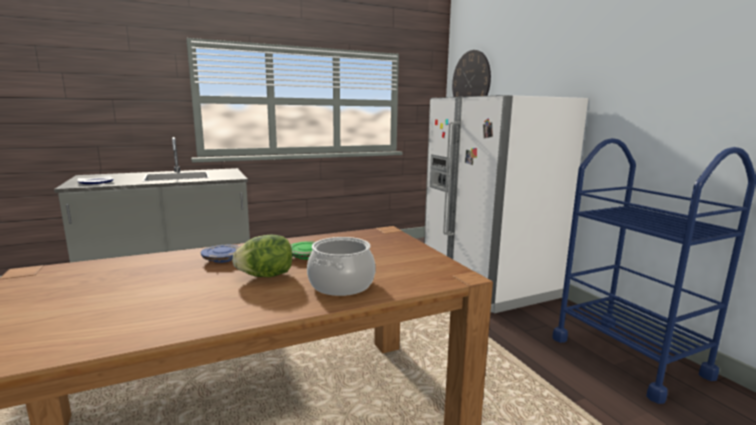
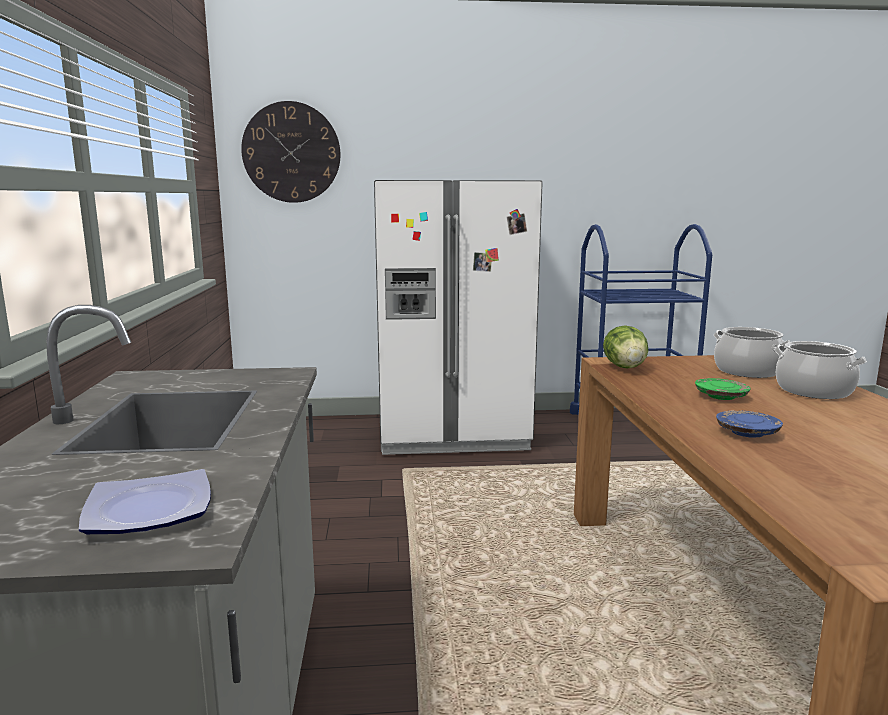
camera: 70 degrees left, 0 degrees up
(266, 276) = (803, 415): lettuce -> lettuce (625, 367)
(396, 266) = (748, 371): none -> cooking pot

